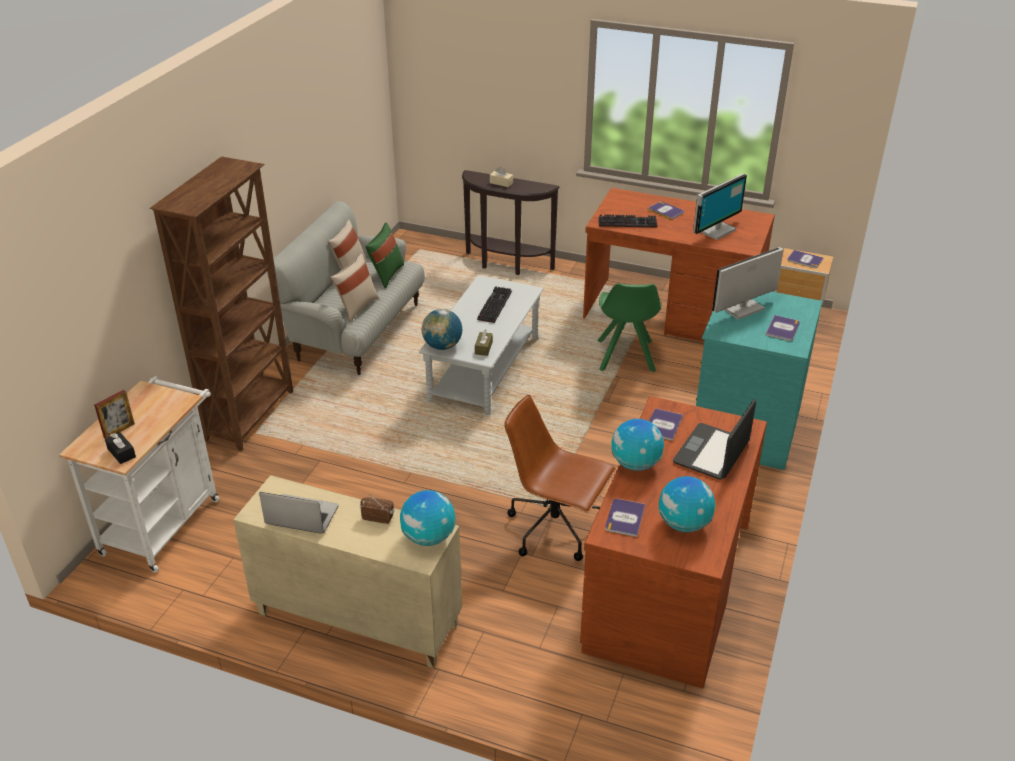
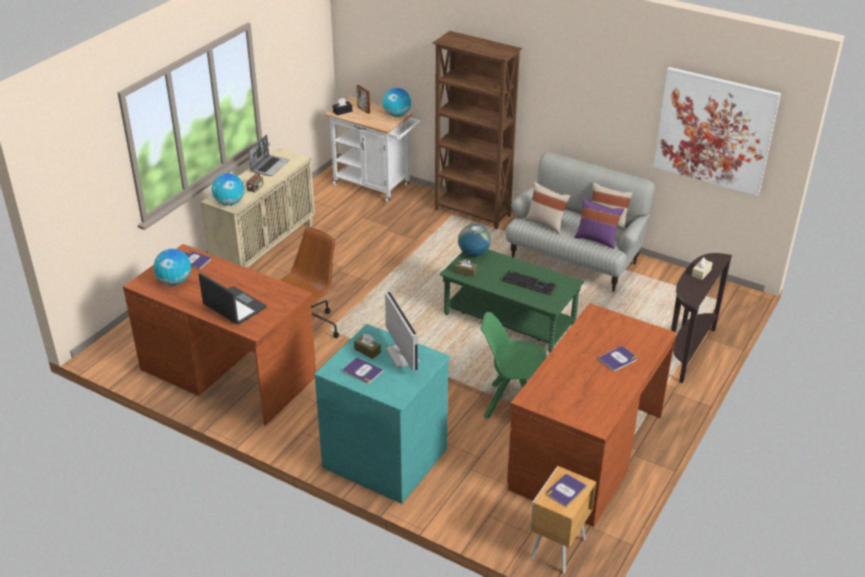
camera: 100 degrees right, 0 degrees up
(351, 104) = (714, 130): none -> picture
(386, 275) = (596, 239): green pillow -> purple pillow
(485, 368) = (509, 319): grey coffee table -> green coffee table
(628, 222) = (594, 330): keyboard -> none
(635, 464) = (240, 273): globe -> globe (397, 115)
(663, 425) = (275, 292): book -> none
(716, 230) = (570, 385): monitor -> none
(748, 330) = (367, 351): none -> brown tissue box

